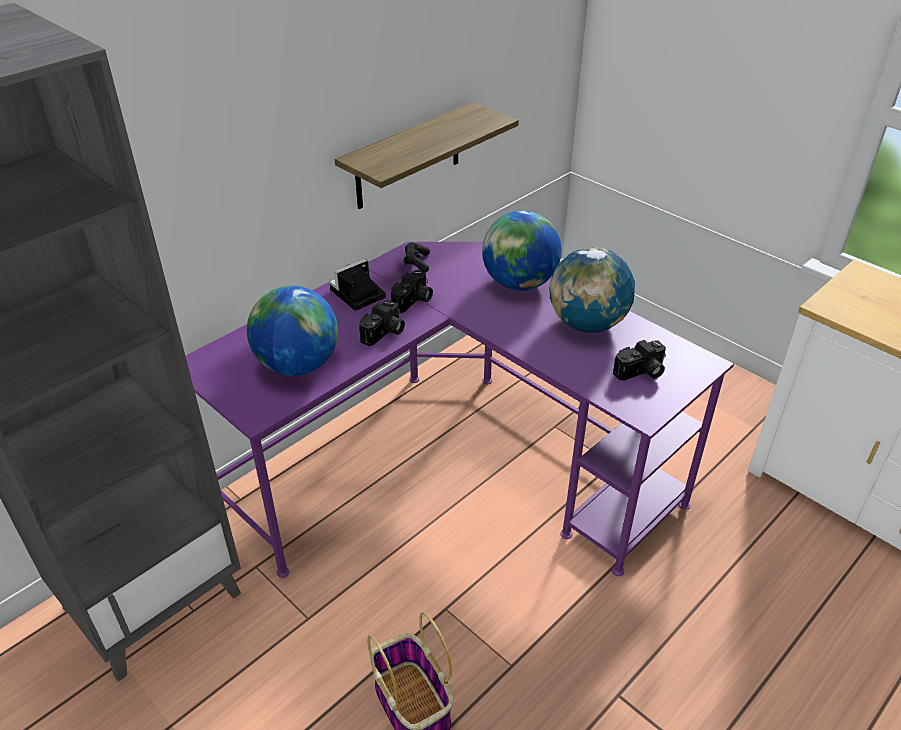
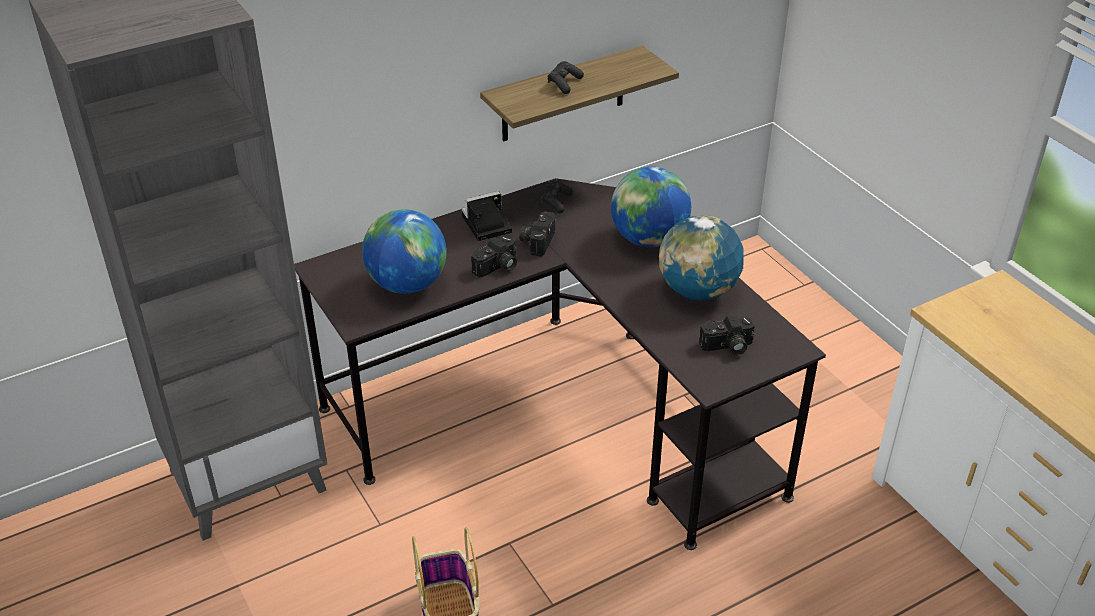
camera: 15 degrees right, 0 degrees up
(413, 301) = (537, 240): camera -> camera turned 150 degrees clockwise
(415, 141) = (564, 84): none -> black game controller
(450, 466) = (561, 413): purple desk -> black desk

